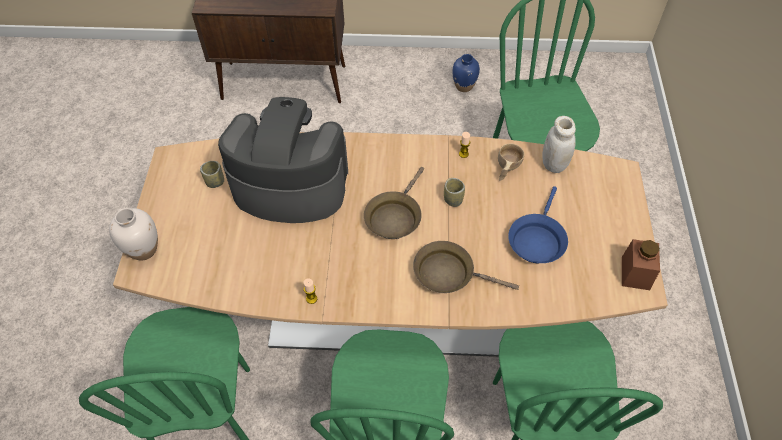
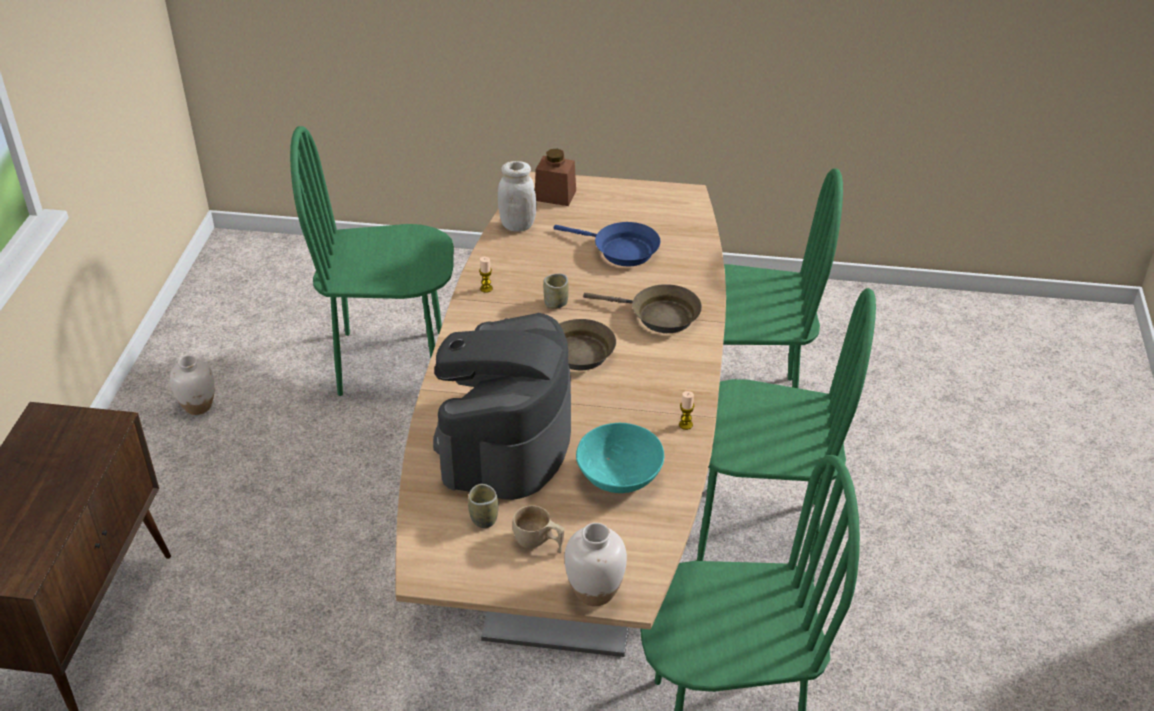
camera: 85 degrees left, 15 degrees down
(253, 257) = (620, 477): none -> turquoise bowl
(448, 273) = (659, 316): brown frying pan -> brown frying pan turned 90 degrees counterclockwise
(464, 86) = (198, 406): blue vase -> white vase
(506, 169) = (517, 259): beige cup -> beige cup (539, 543)
(635, 273) = (669, 196): brown jar -> brown jar (555, 195)

